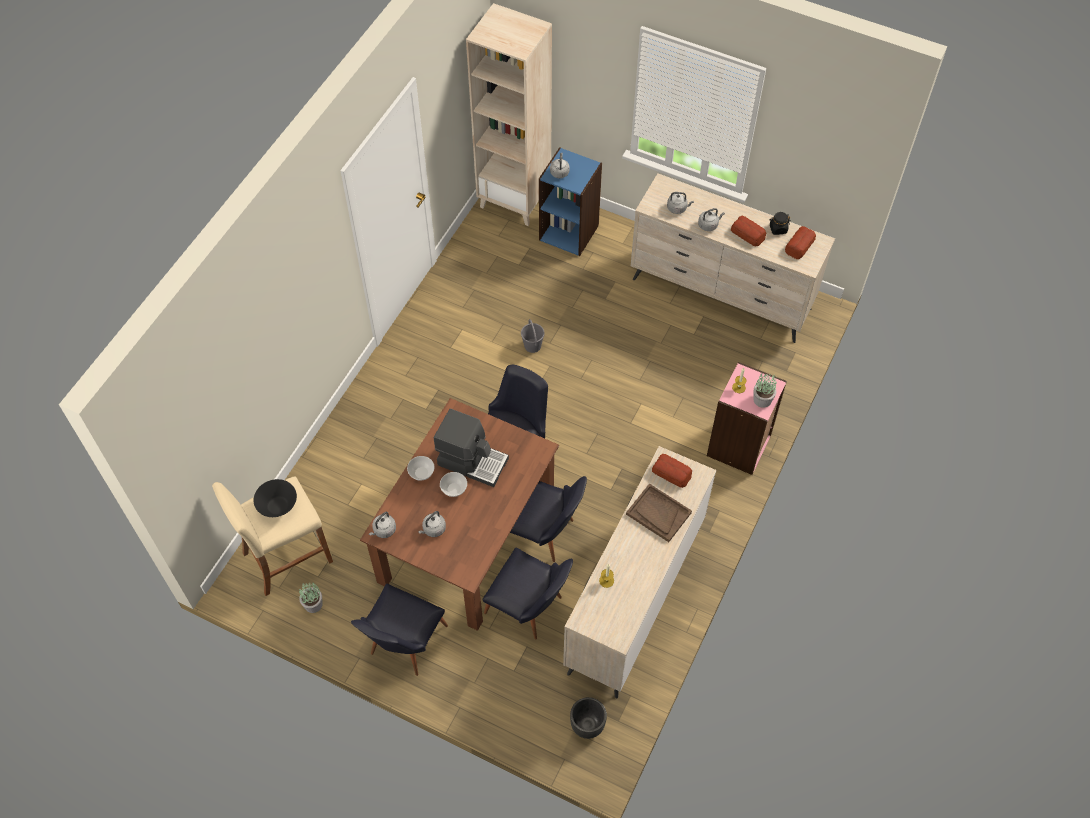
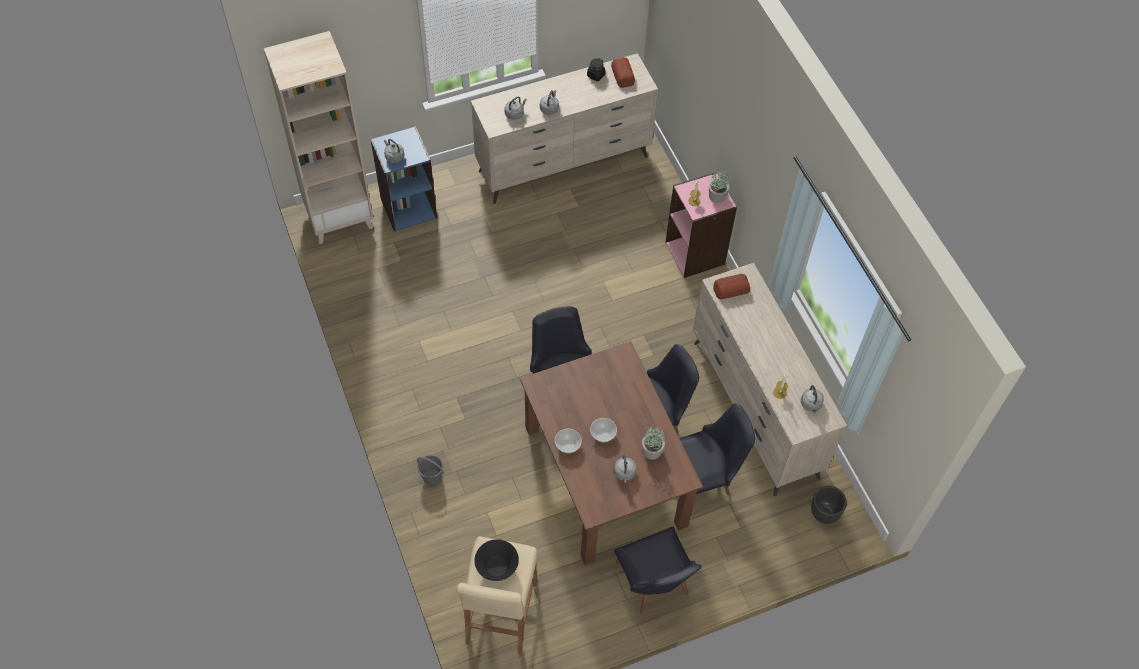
camera: 50 degrees left, 0 degrees up
(313, 604) = (561, 624): potted plant -> potted plant (652, 451)
(383, 530) = (593, 507): grey kettle -> grey kettle (811, 405)
(472, 460) = (590, 404): coffee machine -> none
(532, 345) = (483, 308): grey bucket -> grey bucket (431, 476)
(658, 513) = (755, 321): brown tray -> none
(747, 233) = (581, 94): bread -> none

